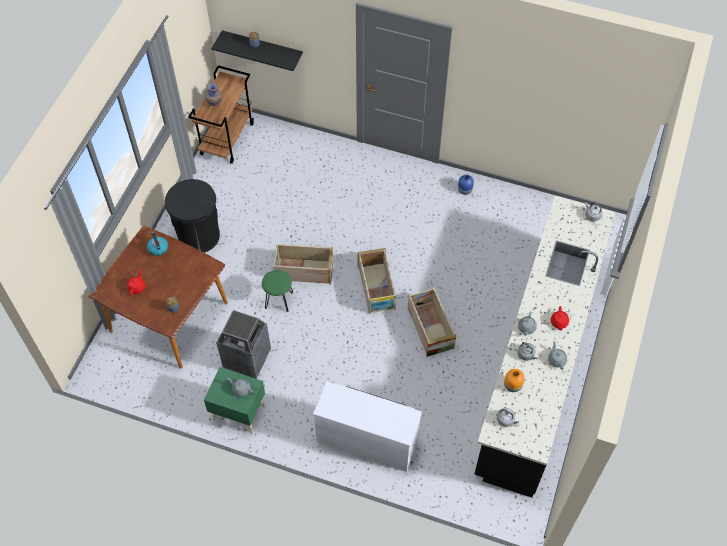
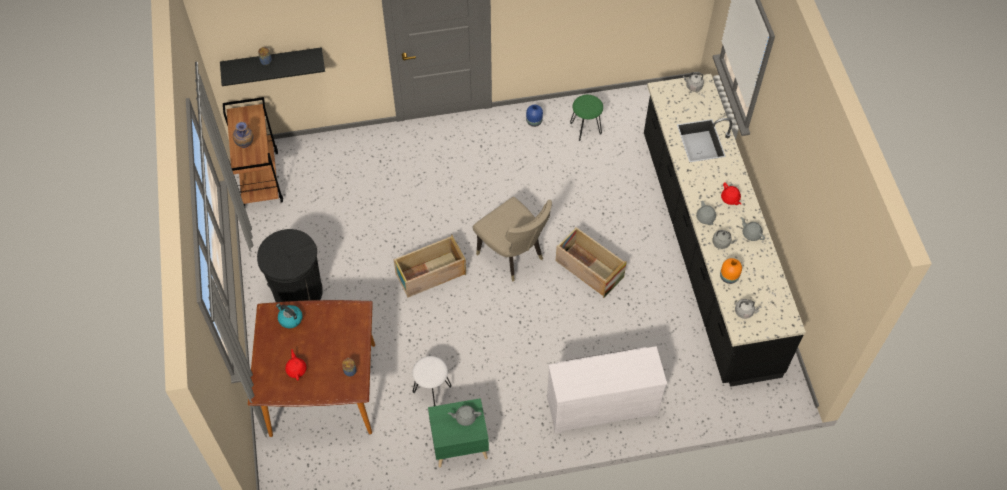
camera: 30 degrees left, 0 degrees up
(247, 359) = (432, 389): trash can -> white stool
(279, 300) = (425, 315): green stool -> green stool (586, 128)
(377, 288) = (513, 256): crate -> beige chair

